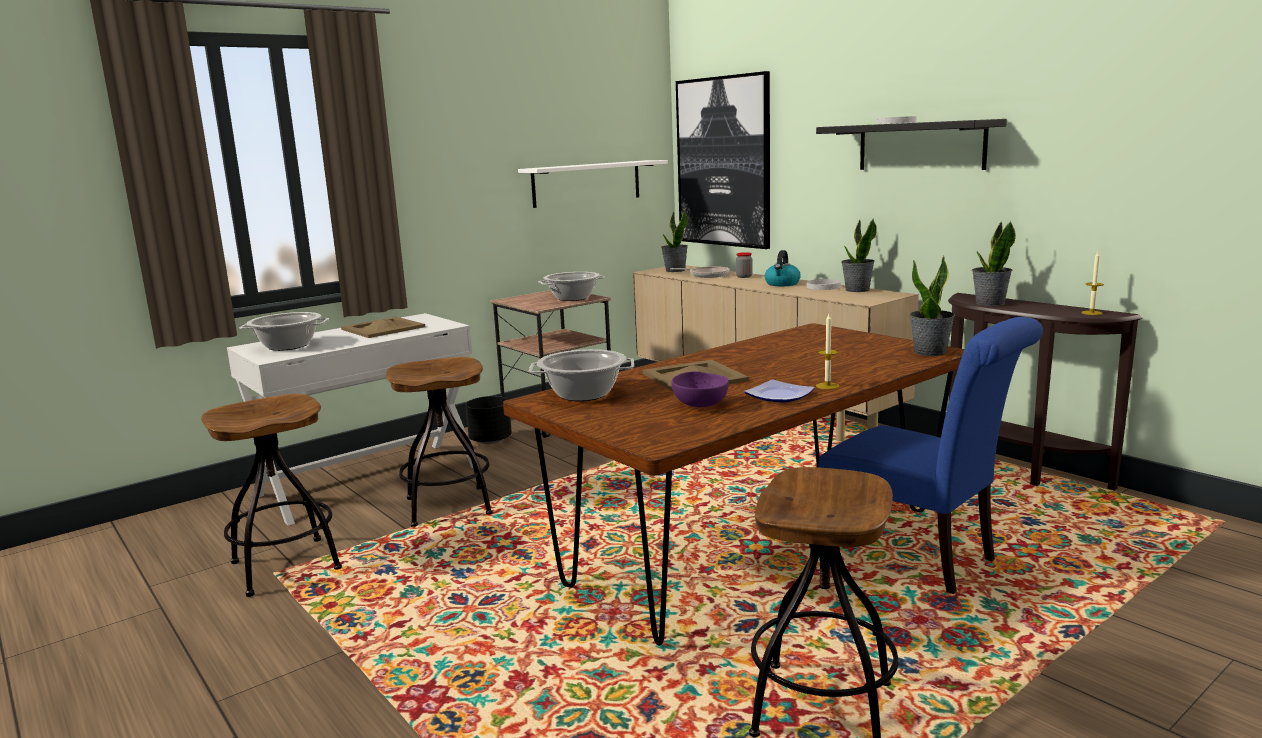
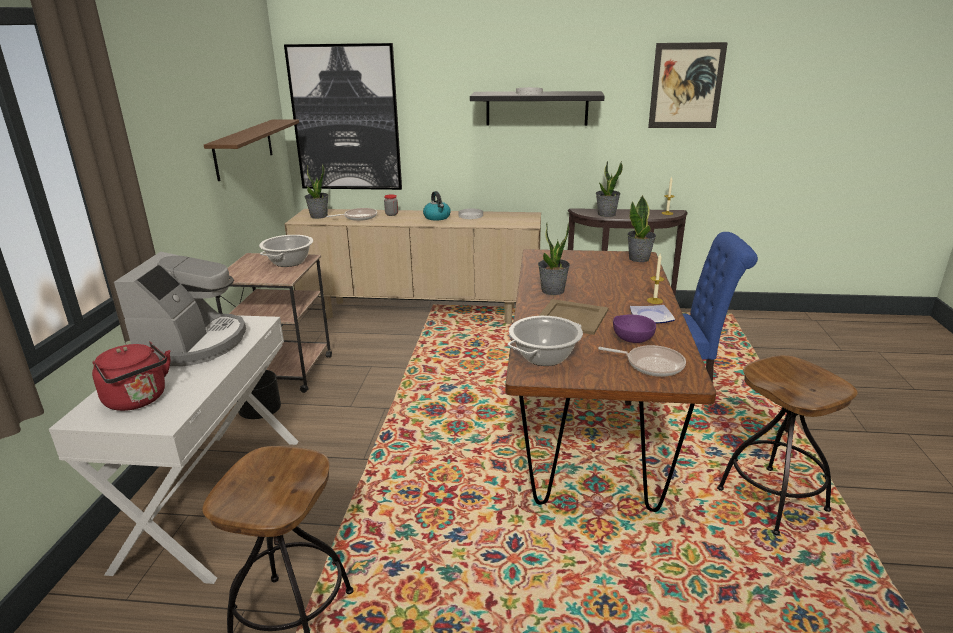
camera: 45 degrees left, 10 degrees up
(288, 346) = (138, 400): cooking pot -> red kettle
(383, 328) = (193, 344): beige tray -> coffee machine
(449, 506) = (337, 487): brown stool -> none
(587, 183) = (244, 149): white shelf -> brown shelf
(659, 424) = (651, 364): none -> frying pan
(857, 290) = (498, 215): potted plant -> potted plant (553, 291)
(1139, 105) = (686, 86): none -> picture

